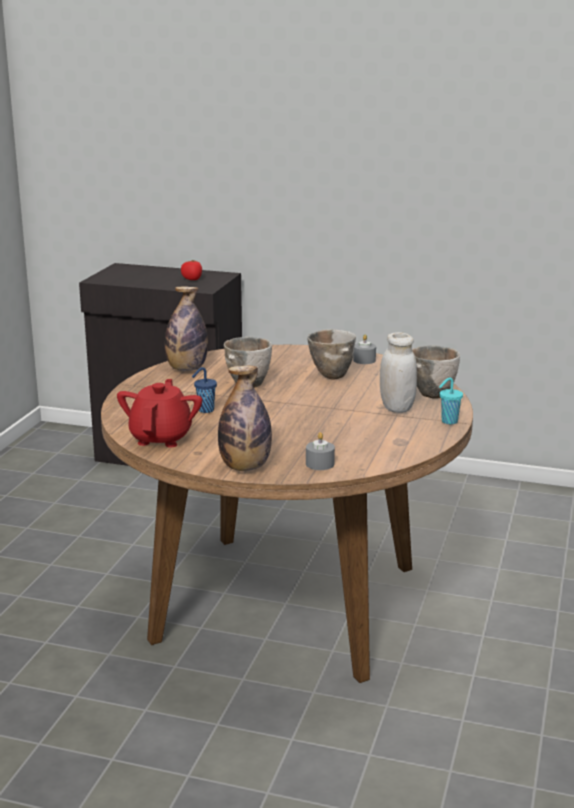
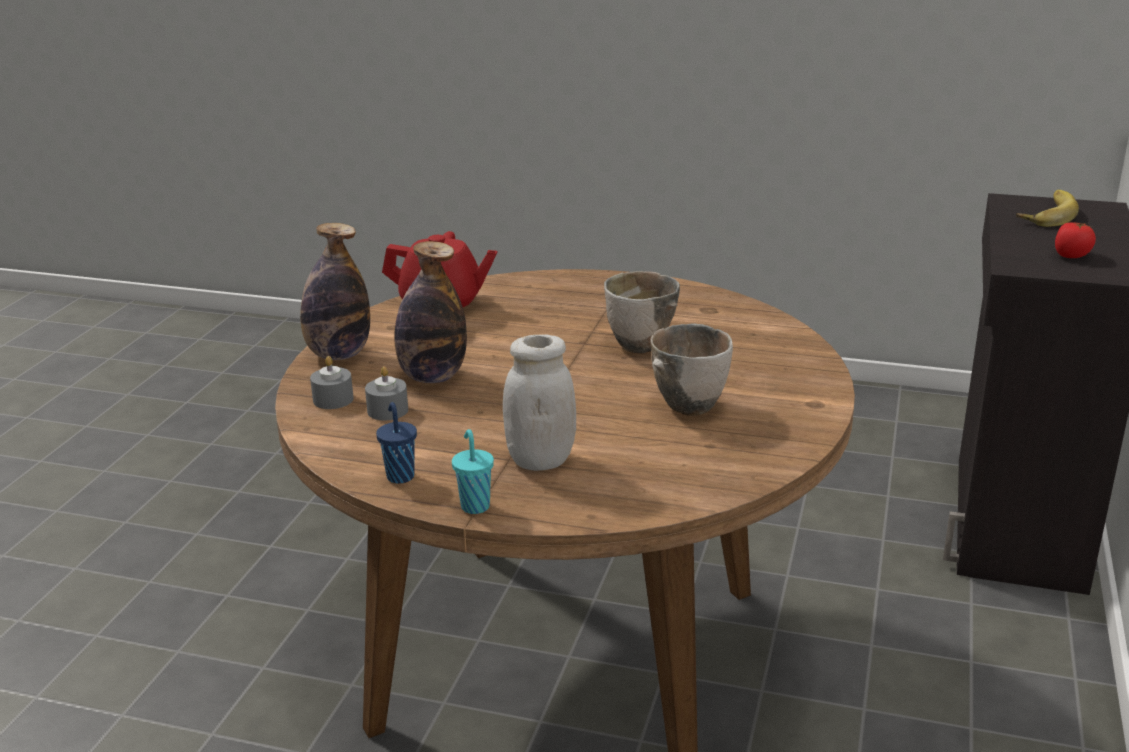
camera: 90 degrees right, 5 degrees up
(124, 276) = (1045, 214): none -> banana
(186, 369) = (698, 304): bottle -> bottle (432, 377)
(205, 410) = (534, 323): blue cup -> blue cup (400, 476)
(364, 360) = (782, 435): grey candle -> grey candle (387, 410)
(434, 394) = (610, 499): bowl -> none

